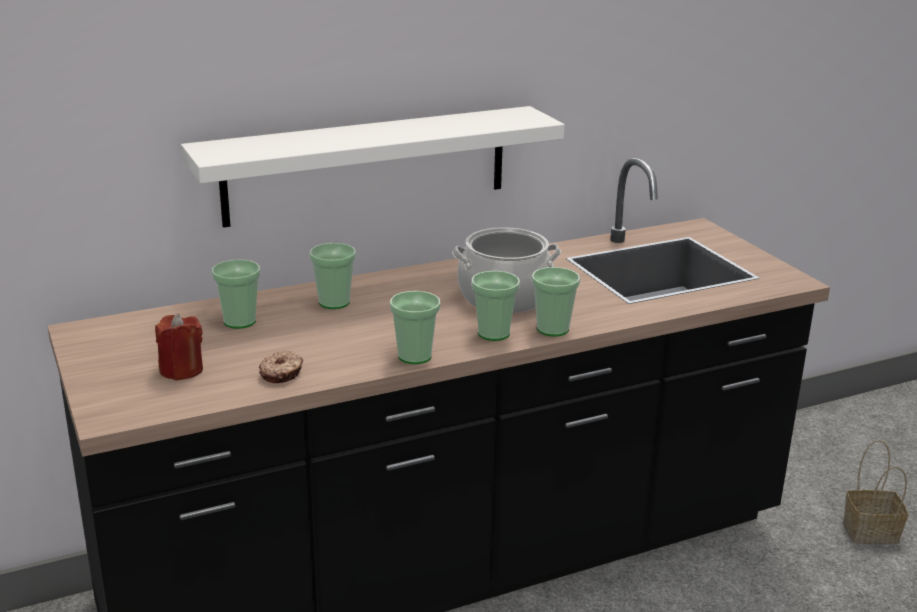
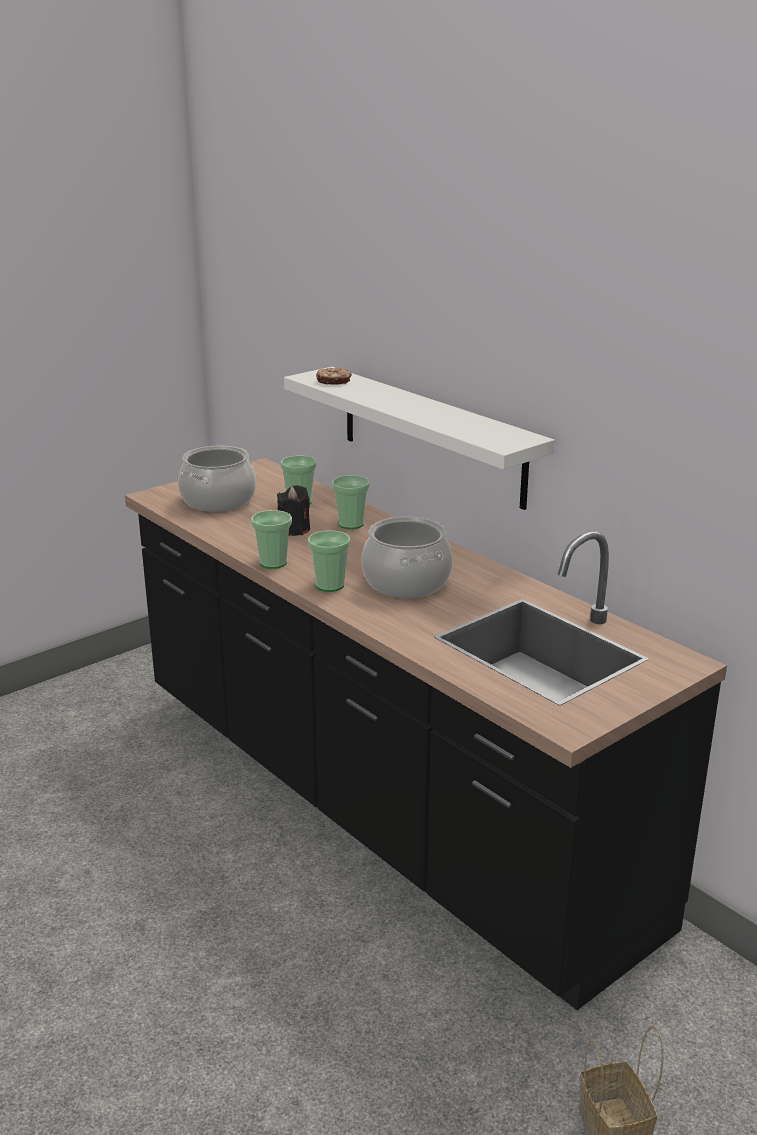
camera: 75 degrees right, 0 degrees up
(181, 370) = (218, 500): red candle -> cooking pot
(282, 373) = (226, 527): donut -> donut (333, 381)
(325, 334) = (294, 530): none -> black candle
(552, 329) = (352, 607): cup -> none

